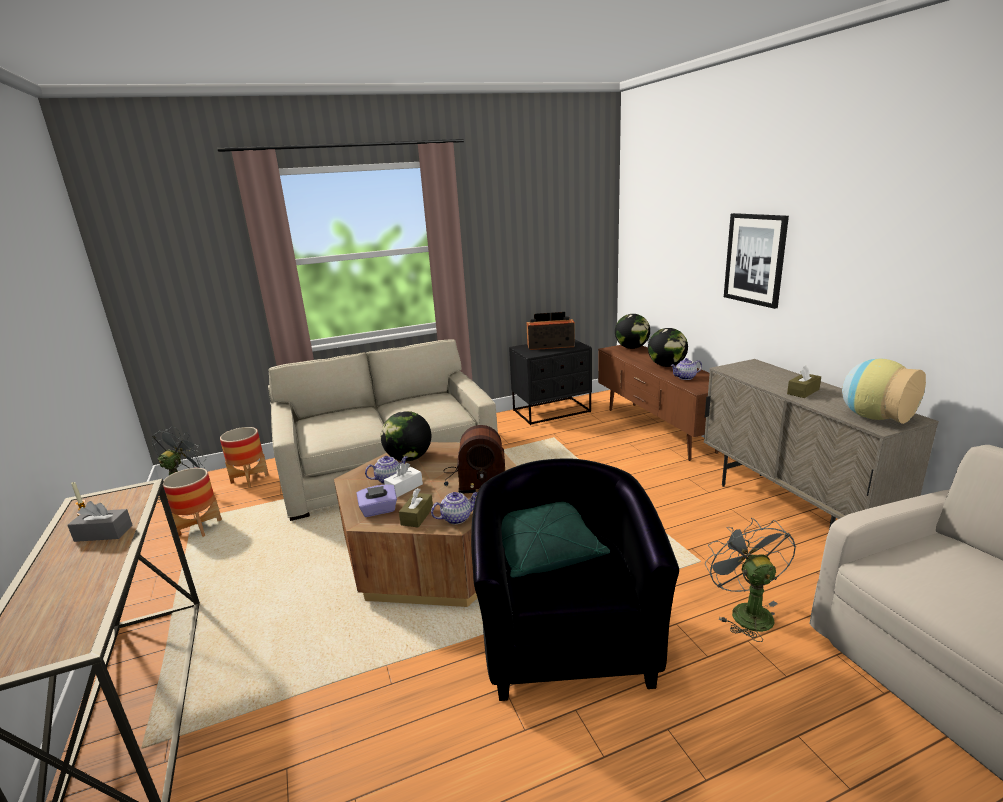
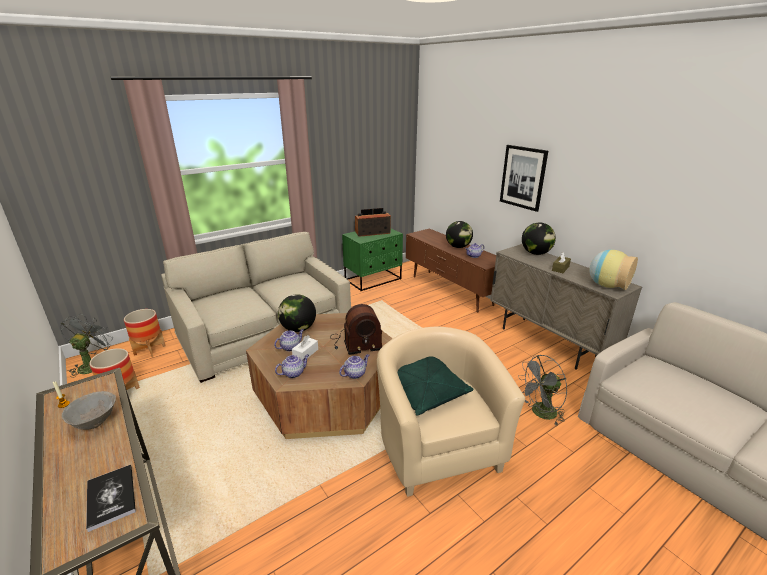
camera: 15 degrees left, 5 degrees up
(70, 617) = (111, 497): none -> book
(103, 533) = (95, 421): grey tissue box -> grey bowl
(379, 510) = (294, 373): purple tissue box -> teapot
(417, 516) = (325, 375): brown tissue box -> none
(552, 411) = (373, 280): black nightstand -> green nightstand
(567, 638) = (437, 446): black armchair -> beige armchair
(631, 348) = (429, 233): globe -> globe (535, 253)
(745, 611) = (540, 413): grey fan -> grey fan turned 90 degrees counterclockwise

